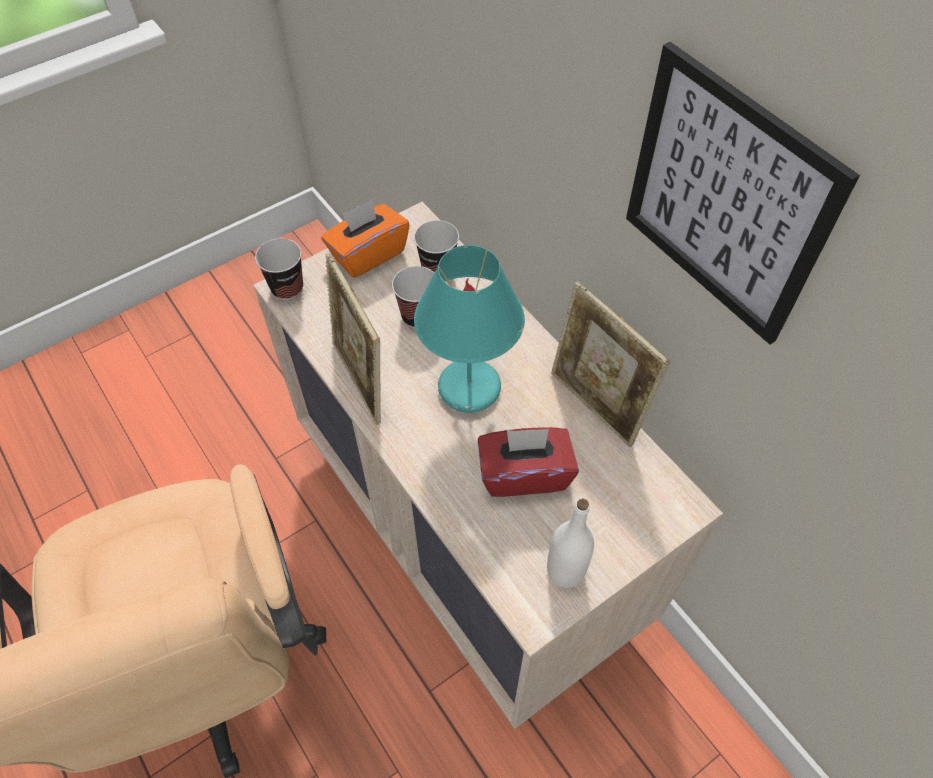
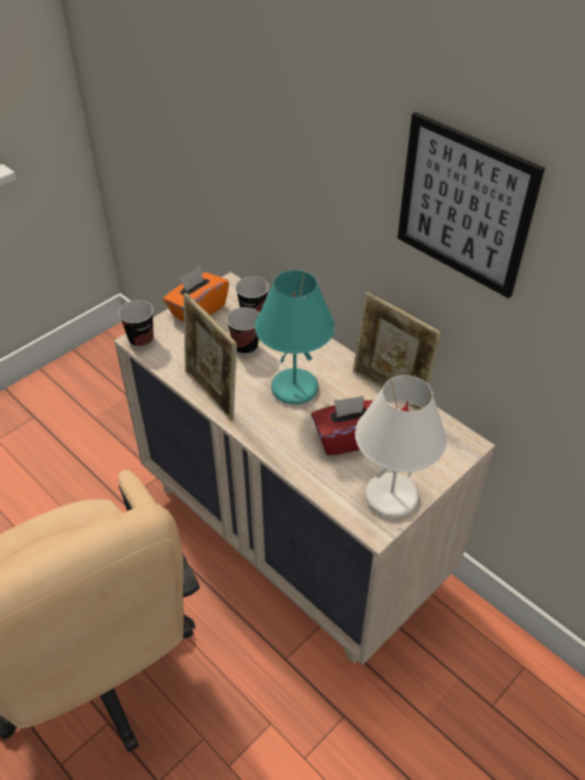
camera: 10 degrees left, 10 degrees down
(565, 571) = (392, 496): white bottle -> white table lamp

